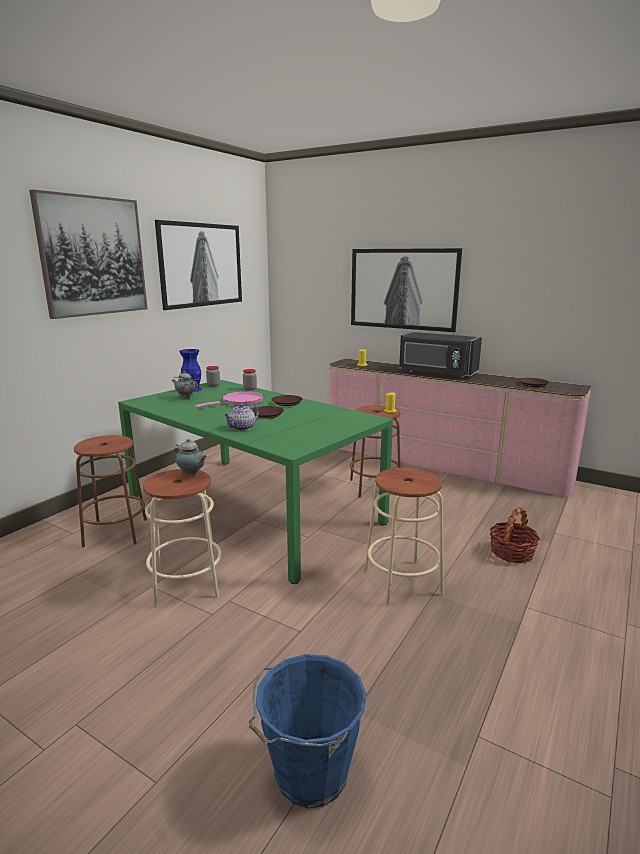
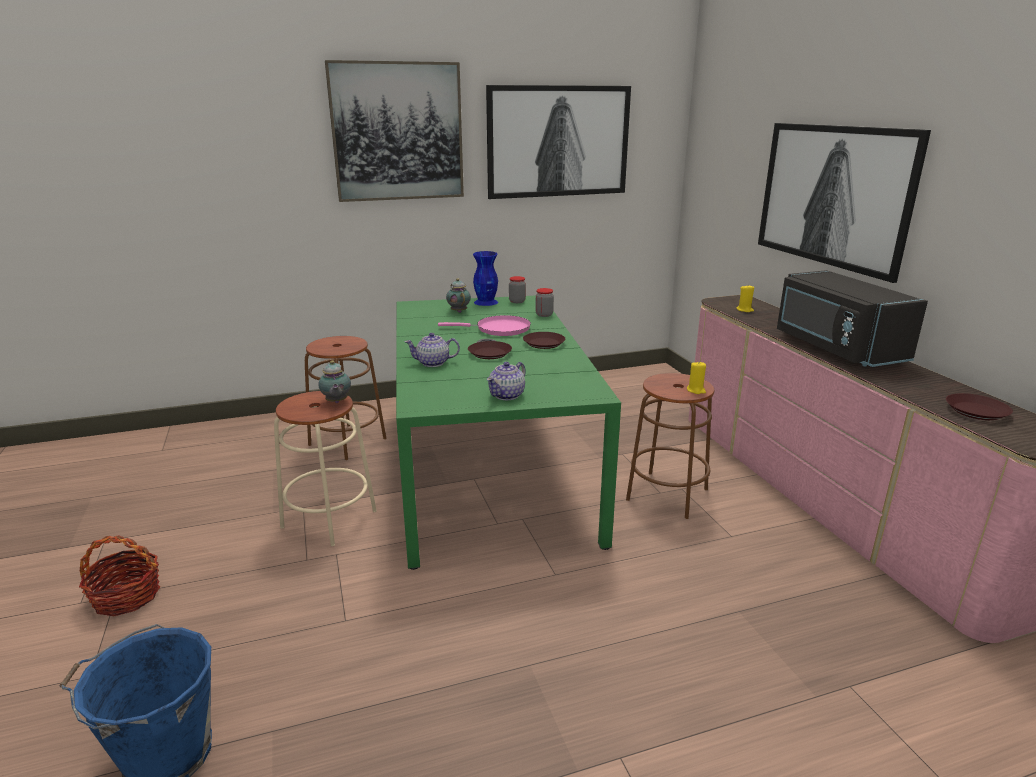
camera: 40 degrees right, 5 degrees up
(329, 431) = (507, 395): none -> teapot
(402, 582) = (517, 629): beige stool -> none
(512, 553) = (723, 675): basket -> basket (126, 596)

